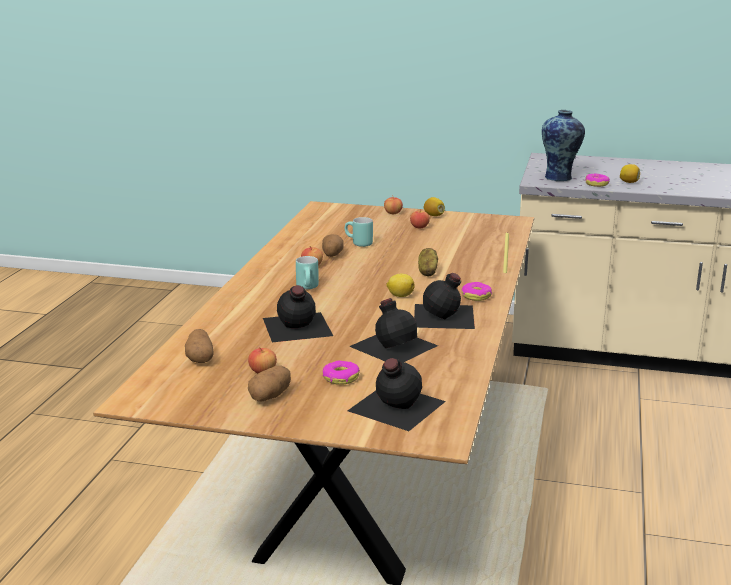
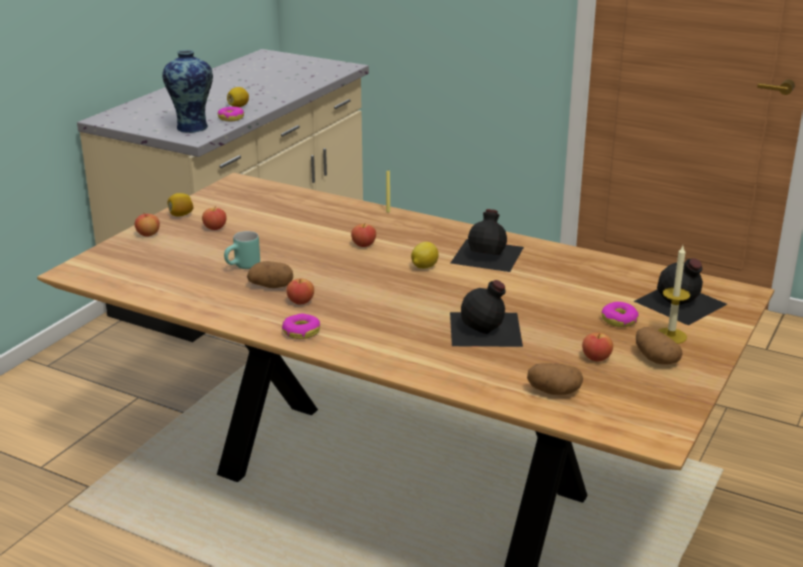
camera: 75 degrees left, 5 degrees up
(309, 288) = (374, 311): turquoise mug -> none
(319, 402) = (671, 336): none -> candle
(393, 345) = (549, 286): black bottle -> none
(427, 272) = (363, 245): potato -> apple
(476, 296) = (444, 233): donut -> donut (301, 332)

